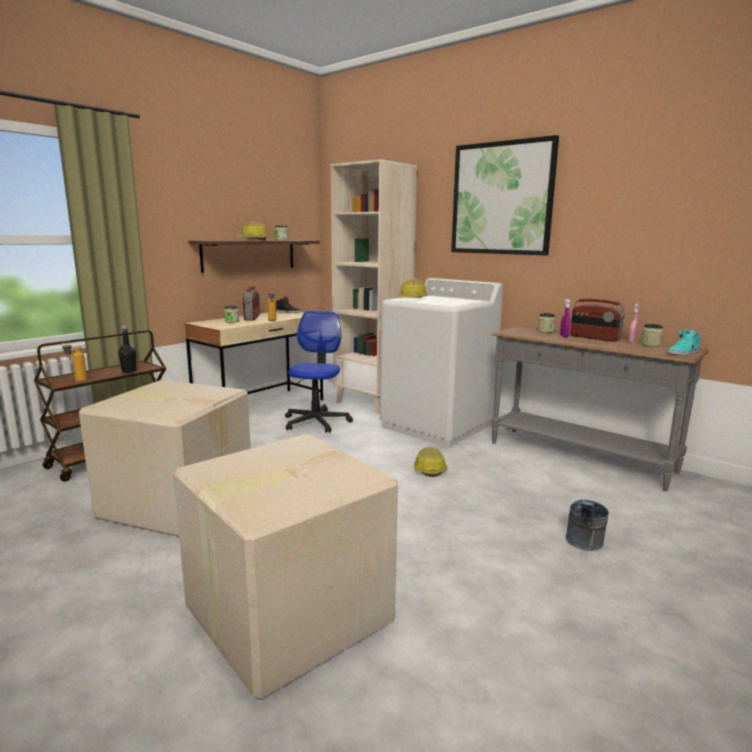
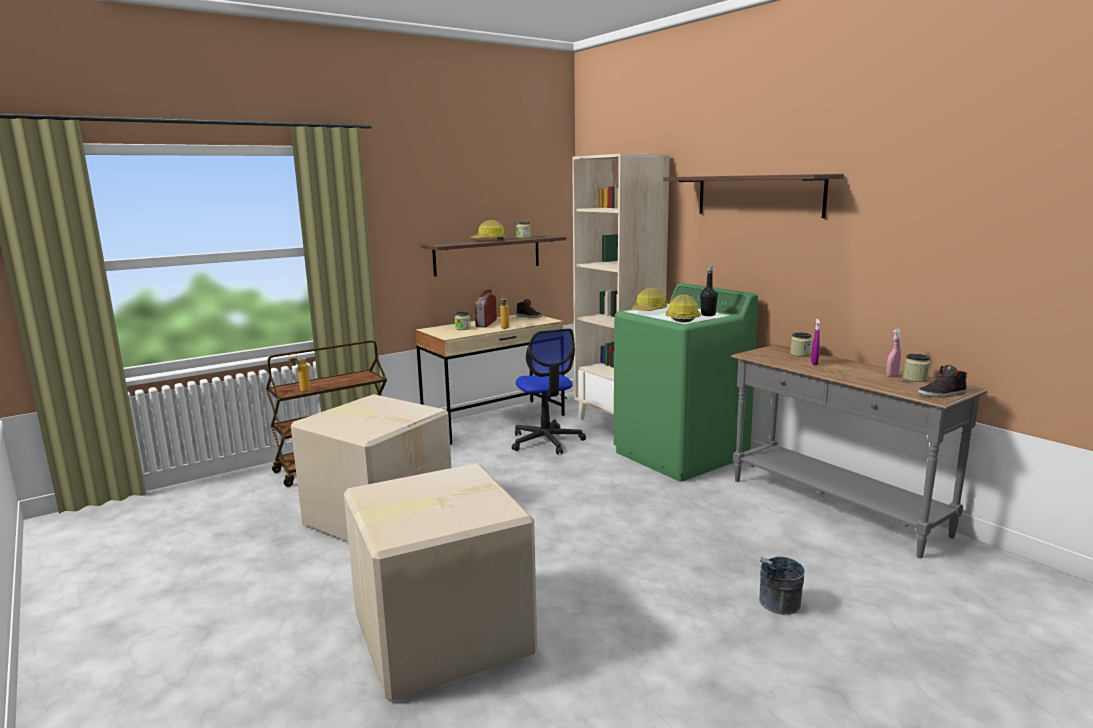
camera: 15 degrees right, 0 degrees up
(129, 371) = (351, 382): black bottle -> black bottle (708, 315)
(316, 422) = (546, 441): office chair -> office chair turned 135 degrees clockwise
(429, 469) = (645, 505): hard hat -> hard hat (682, 318)
(437, 426) = (680, 455): white washing machine -> green washing machine
(501, 198) = (758, 195): picture -> shelf
(594, 338) = (851, 367): radio -> none
(683, 353) = (942, 394): turquoise shoe -> black shoe

